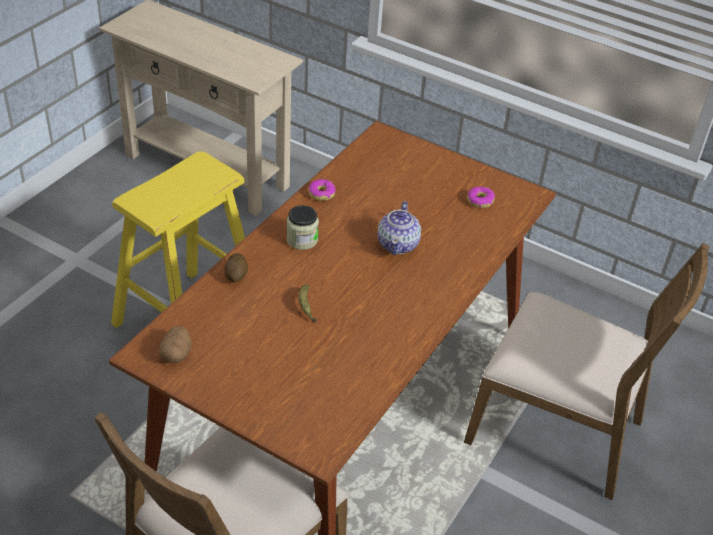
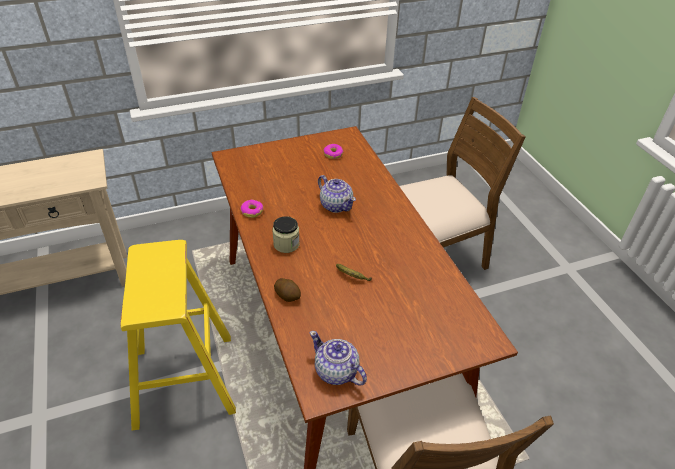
camera: 50 degrees left, 0 degrees up
(176, 354) = (336, 372): potato -> teapot

